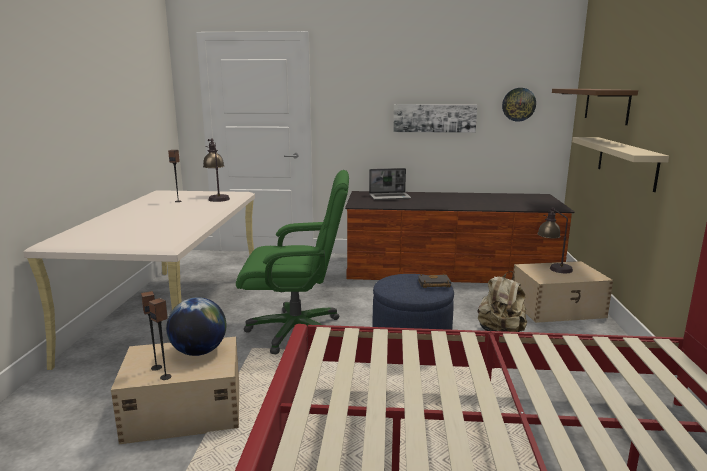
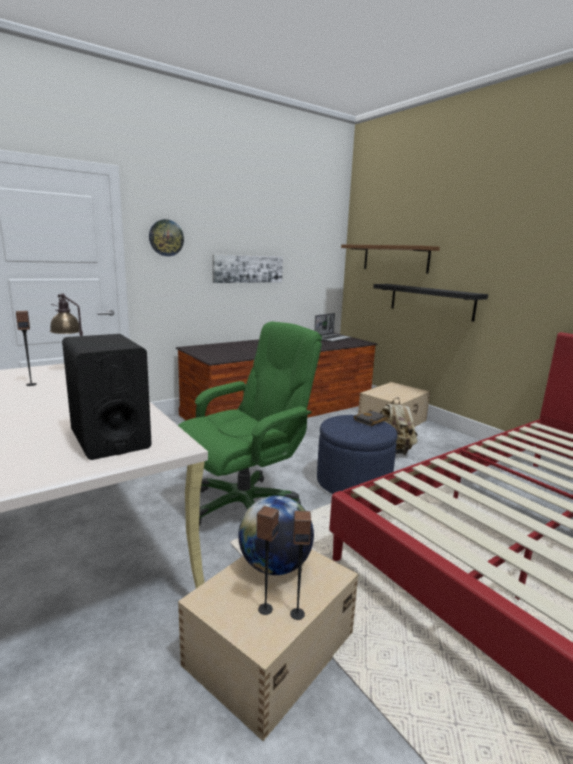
camera: 40 degrees left, 0 degrees up
(143, 236) = (110, 439): none -> black speaker
(390, 197) = (227, 348): laptop -> laptop (332, 338)
(518, 104) = (310, 257): wall clock -> wall clock (166, 238)
(553, 267) = (385, 390): table lamp -> none
(626, 162) = (431, 301): beige shelf -> black shelf

